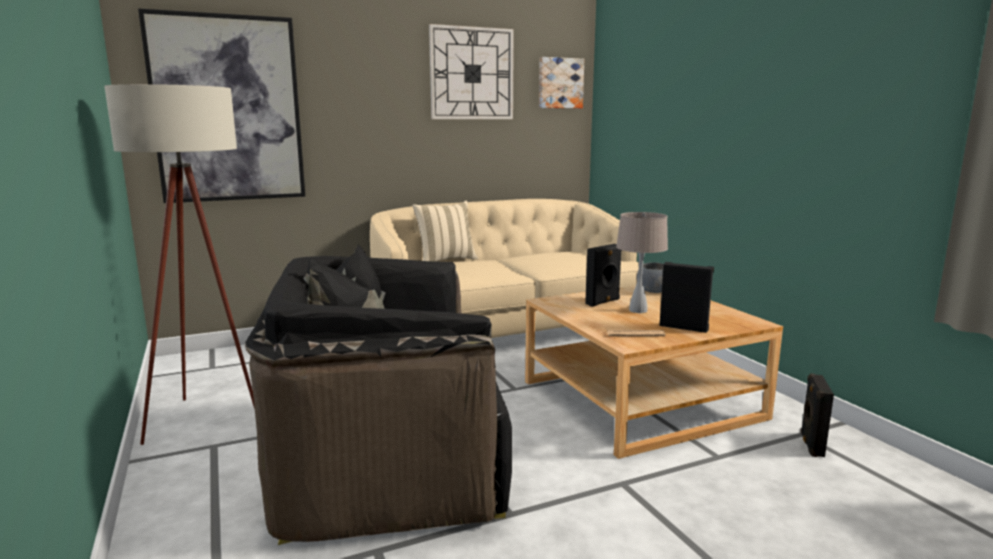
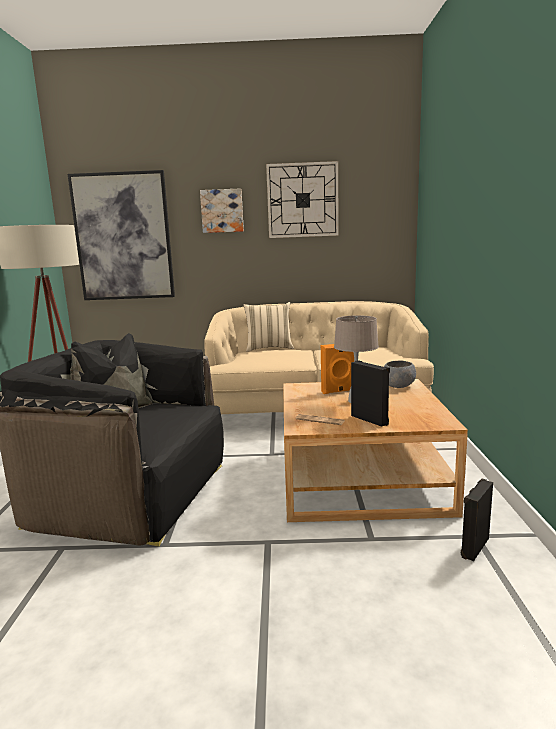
camera: 25 degrees right, 0 degrees up
(560, 83) = (384, 203): picture -> picture (222, 211)
(603, 302) = (339, 391): black speaker -> orange speaker

